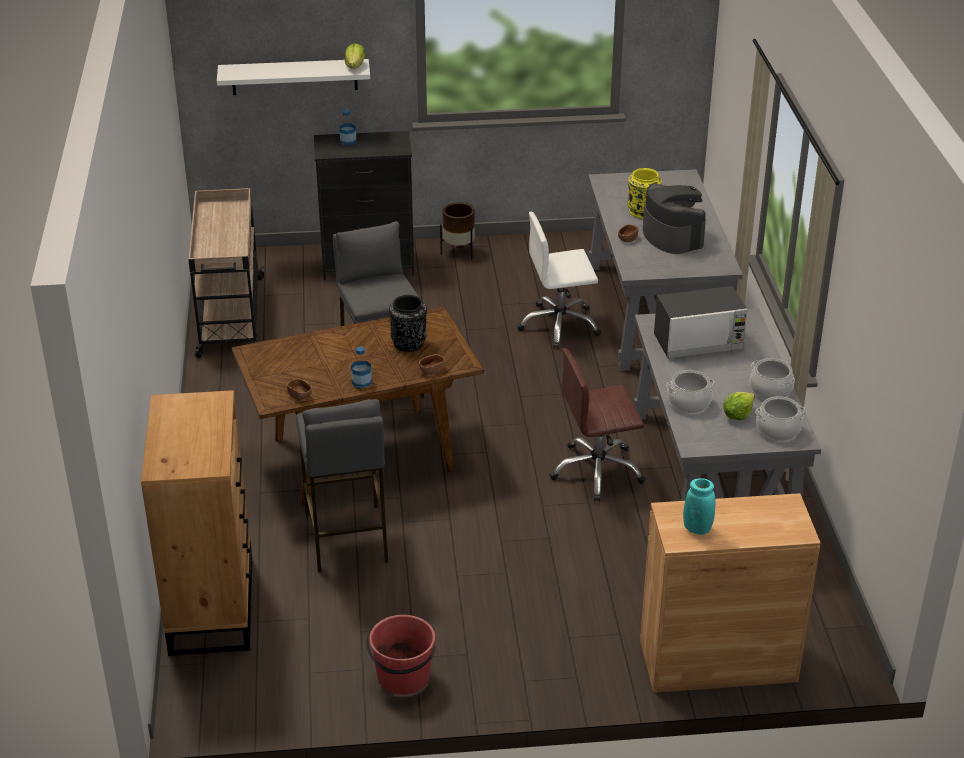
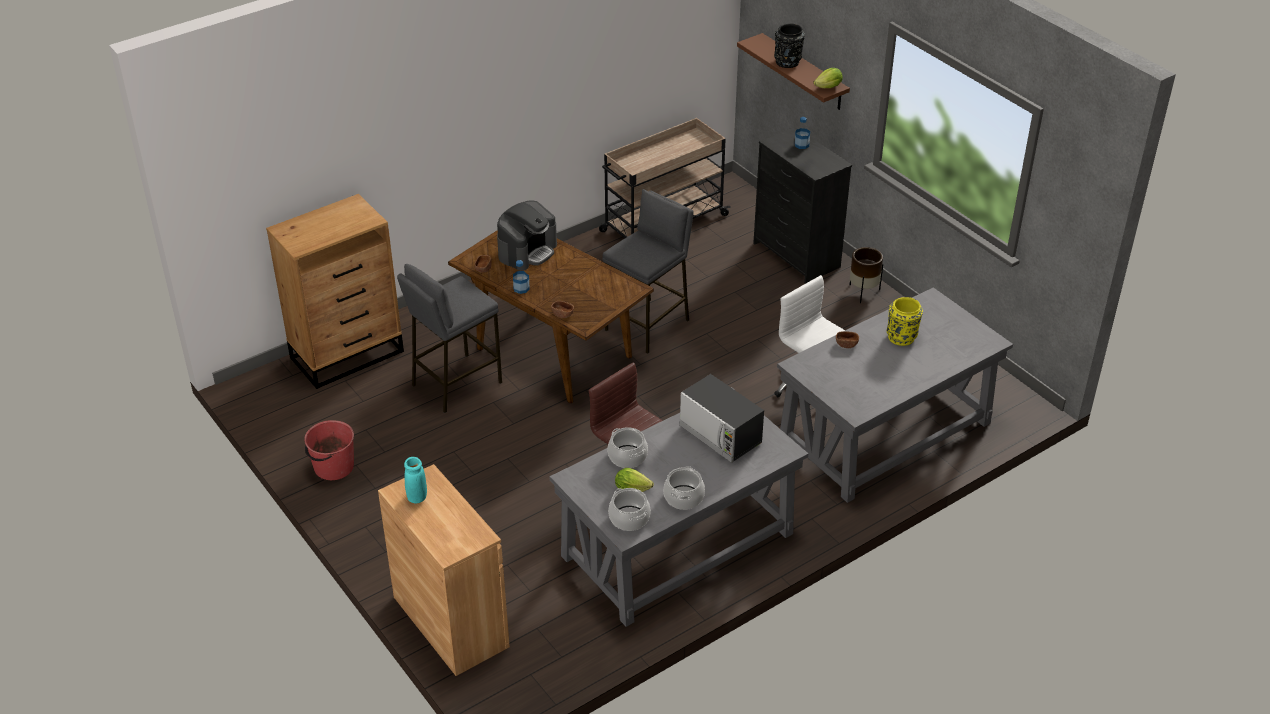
camera: 60 degrees right, 5 degrees up
(294, 77) = (804, 72): white shelf -> brown shelf
(408, 342) = (589, 290): black vase -> black vase (788, 62)
(672, 236) = (877, 367): coffee machine -> coffee machine (527, 251)

